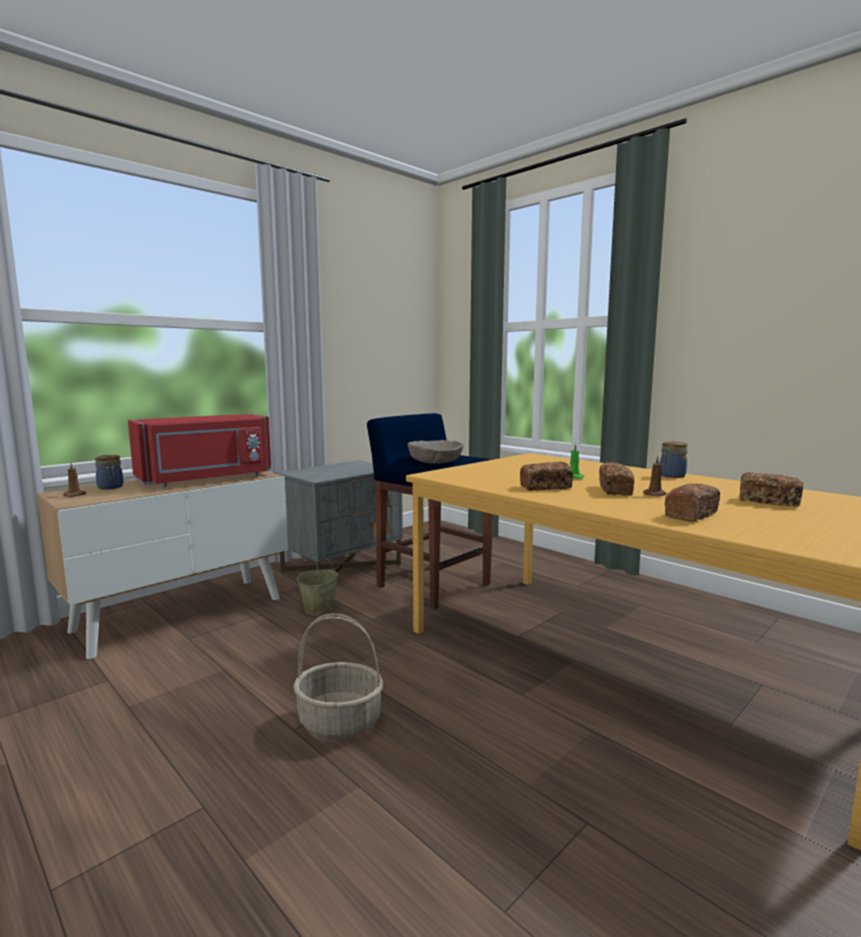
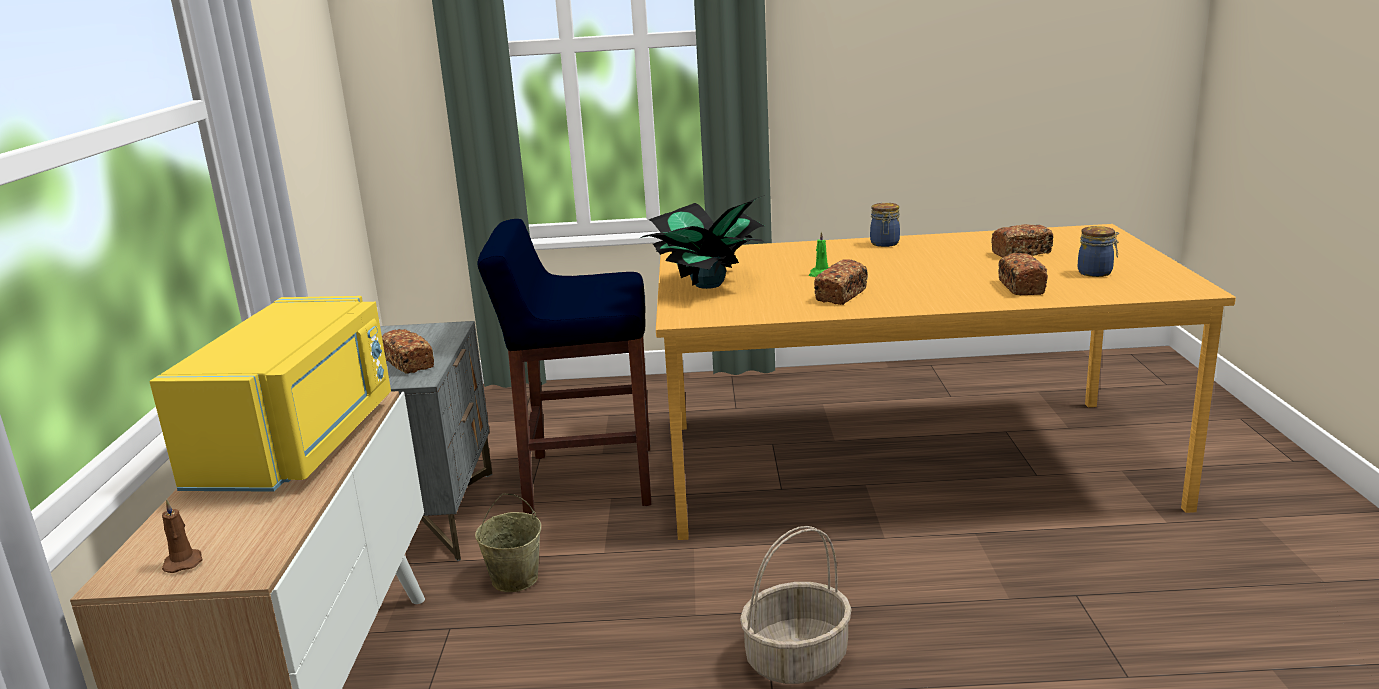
camera: 45 degrees left, 10 degrees up
(110, 487) = (186, 525): jar -> jar (1096, 273)
(206, 479) = (301, 443): red microwave -> yellow microwave
(435, 461) = (594, 296): beige bowl -> none
(493, 467) = (707, 285): none -> potted plant
(615, 490) = (900, 278): bread -> bread (409, 364)
(655, 494) = (939, 272): brown candle -> none

